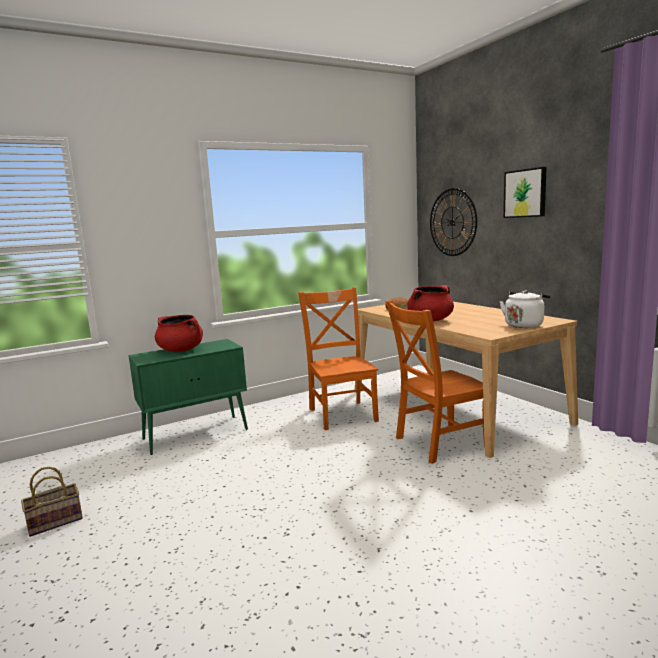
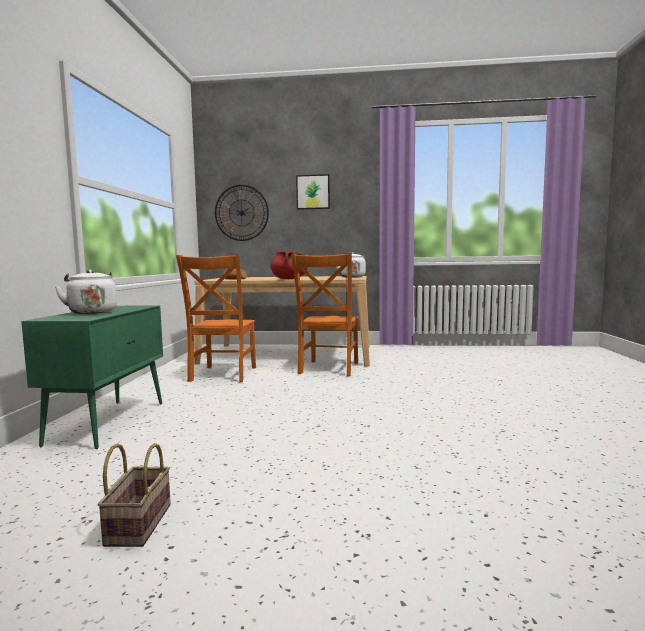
camera: 55 degrees left, 5 degrees down
(181, 350) = (92, 312): red cooking pot -> white kettle
(342, 413) = (222, 375): orange chair -> orange chair turned 105 degrees counterclockwise

